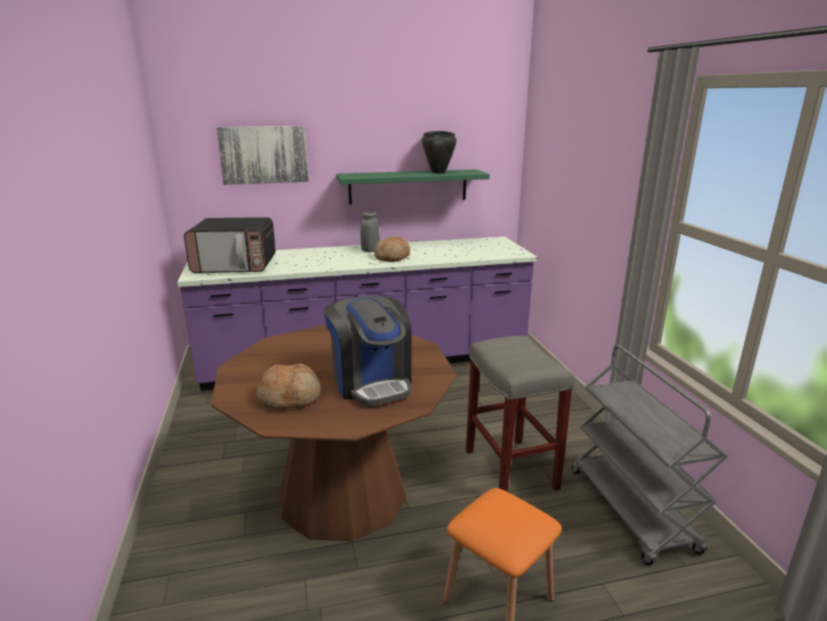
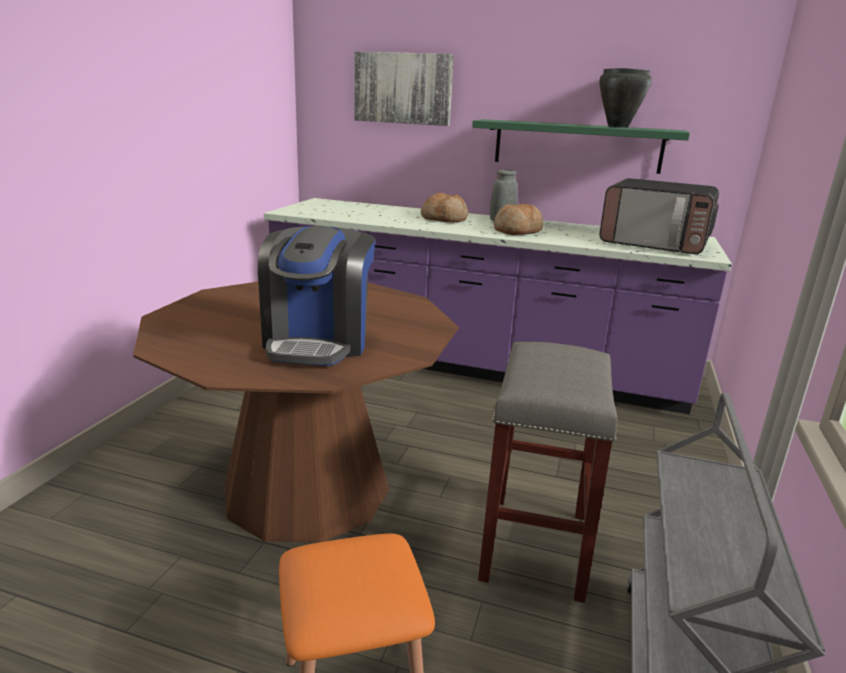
camera: 30 degrees right, 0 degrees up
(236, 265) = (337, 211): microwave -> microwave (655, 244)
(290, 397) = (215, 331): bread -> bread (444, 219)

